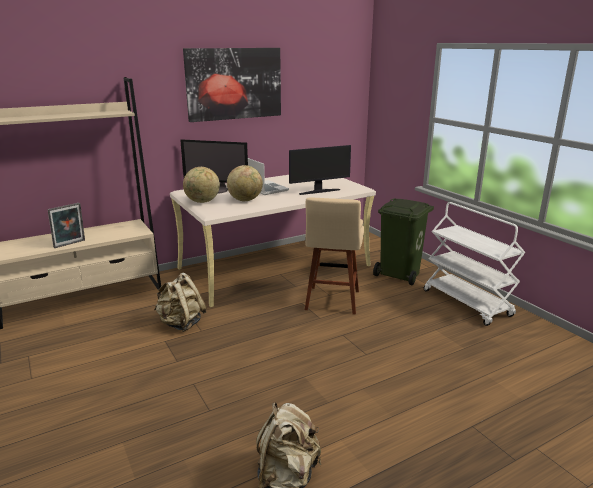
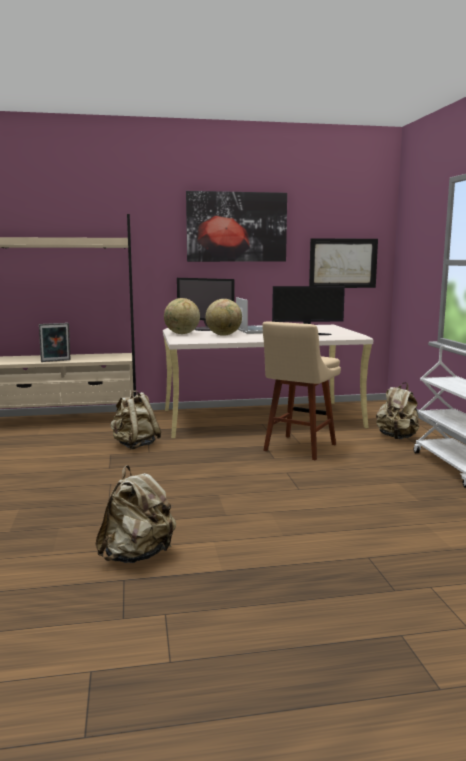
camera: 20 degrees right, 10 degrees down
(328, 113) = (343, 263): none -> picture
(400, 274) = (397, 437): green trash can -> beige backpack

